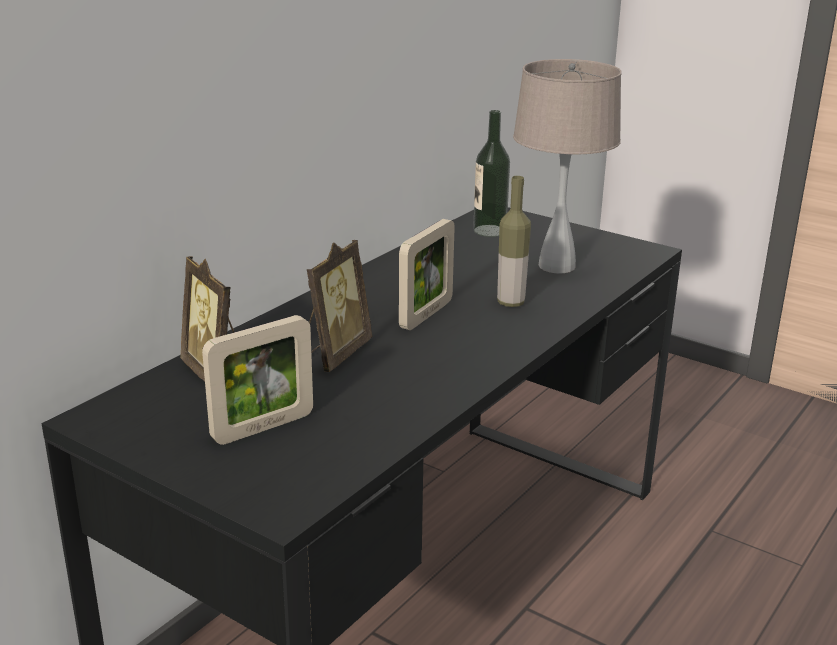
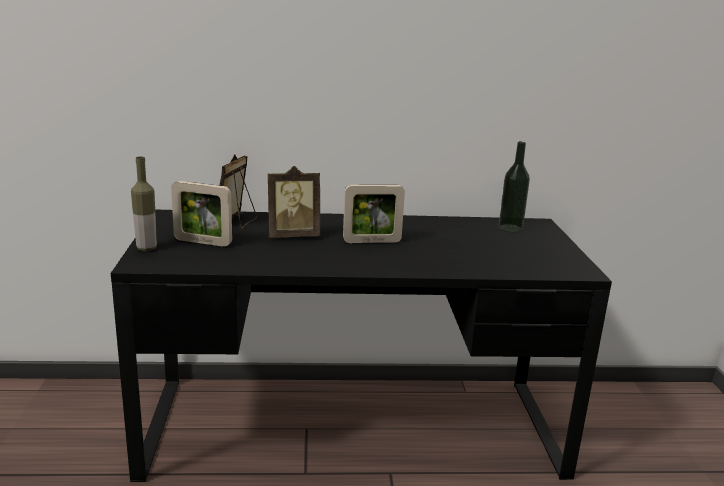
camera: 50 degrees right, 5 degrees down
(510, 303) = (425, 255): bottle -> bottle (146, 248)
(556, 266) = (500, 254): beige table lamp -> none

